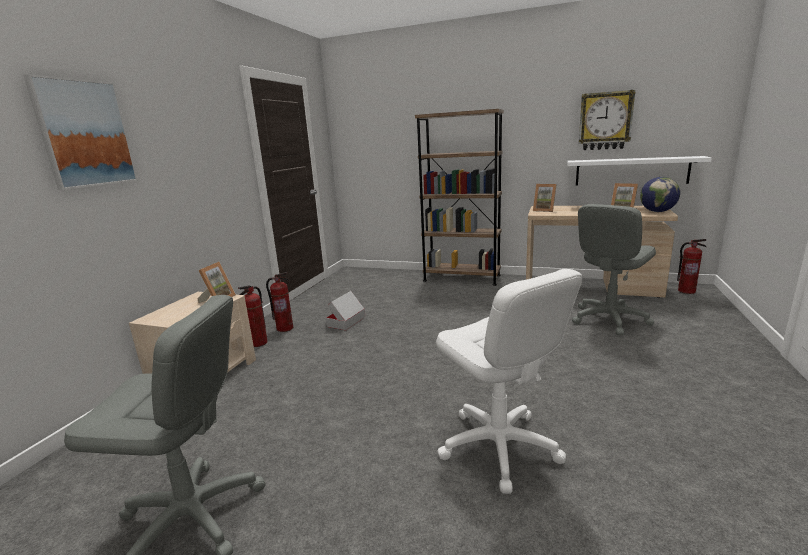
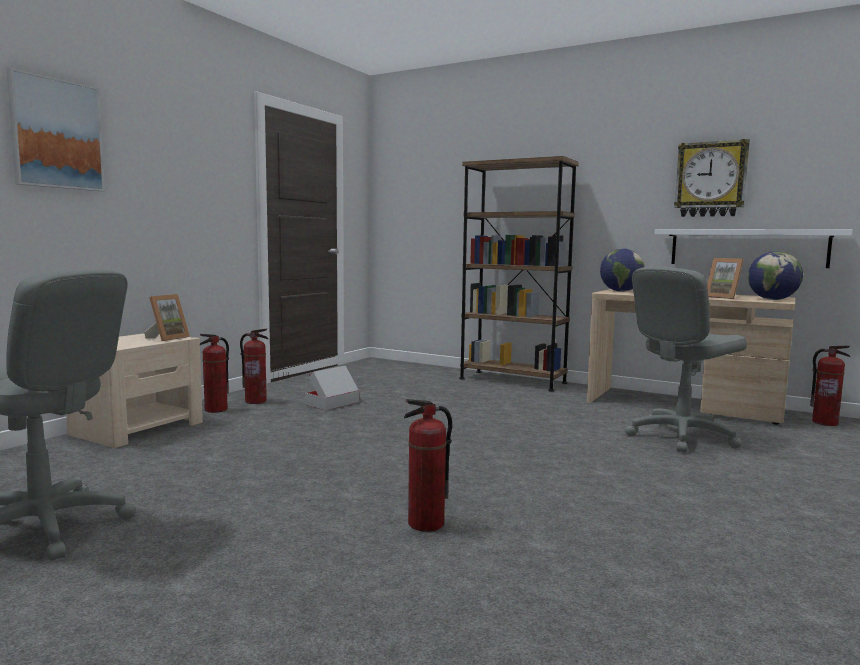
camera: 10 degrees right, 10 degrees down
(498, 447) = (426, 524): white office chair -> fire extinguisher
(544, 210) = (620, 291): picture frame -> globe

